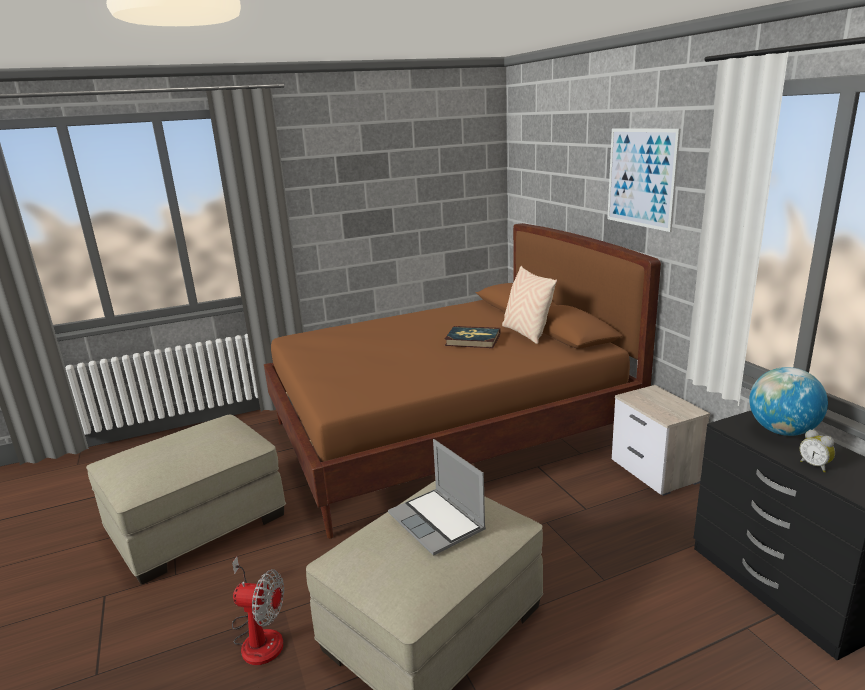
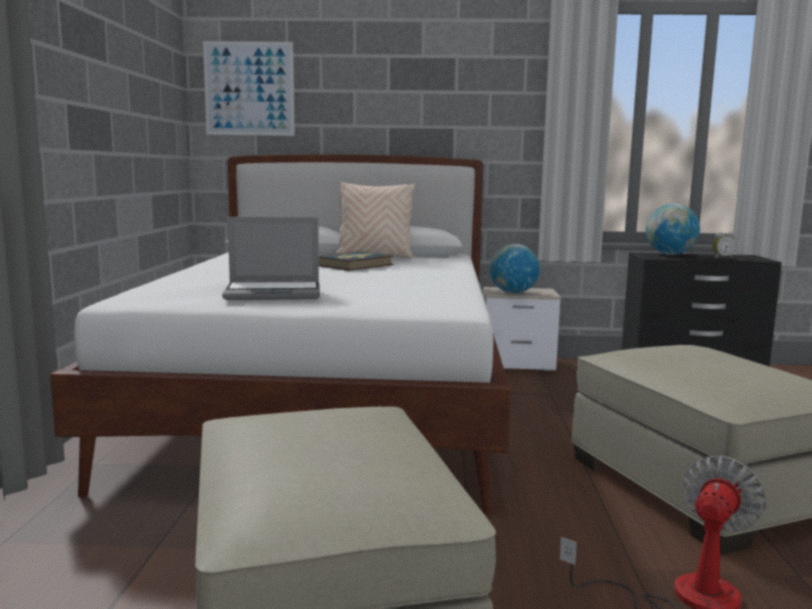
camera: 65 degrees left, 10 degrees down
(438, 522) = (692, 356): laptop -> laptop (275, 293)
(447, 433) = (330, 407): brown bed -> white bed
(641, 178) = (446, 85): picture -> picture (249, 89)
(646, 402) = (513, 293): none -> globe

